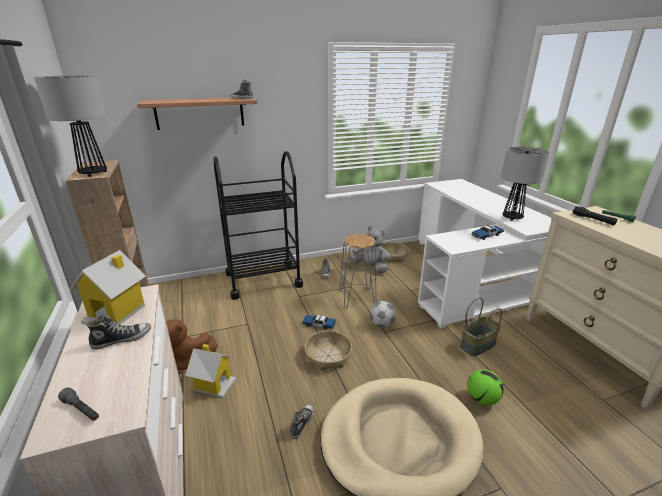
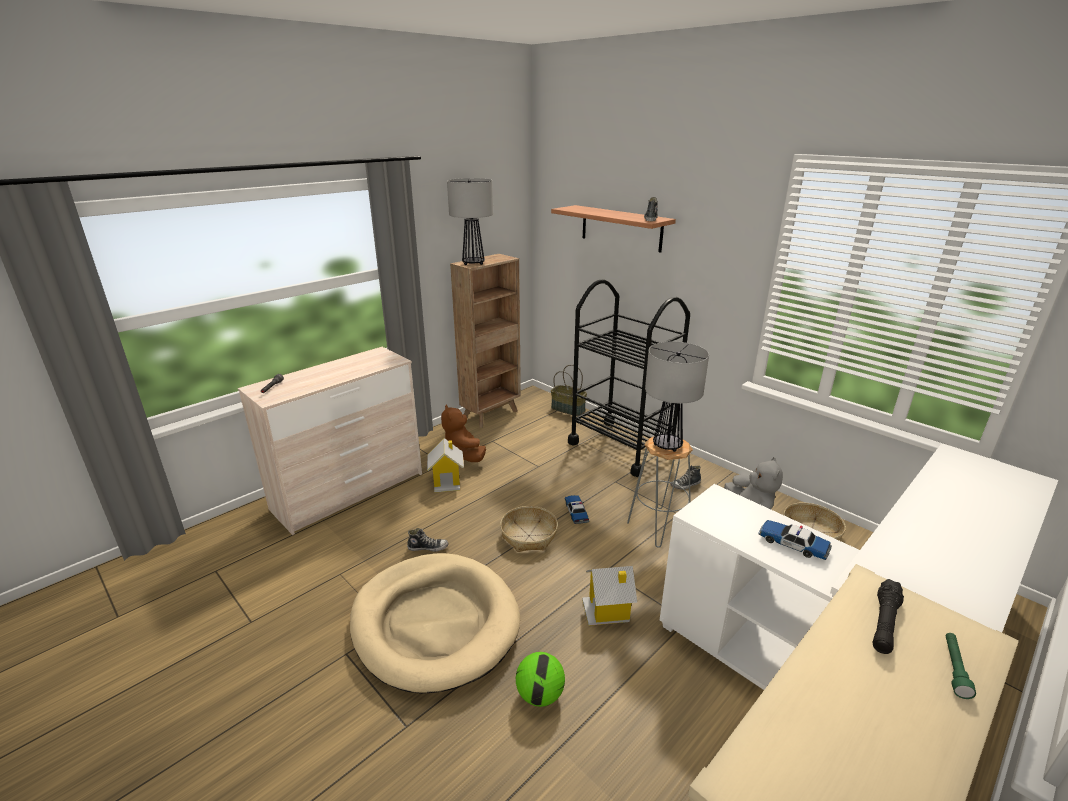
camera: 65 degrees right, 0 degrees up
(117, 312) = (367, 362): toy house -> toy house (608, 611)
(122, 339) = (338, 374): shoe -> none
(382, 324) = (620, 564): football -> none
(477, 344) = (658, 678): basket -> basket (568, 409)
(512, 218) = (905, 564): table lamp -> table lamp (667, 445)

